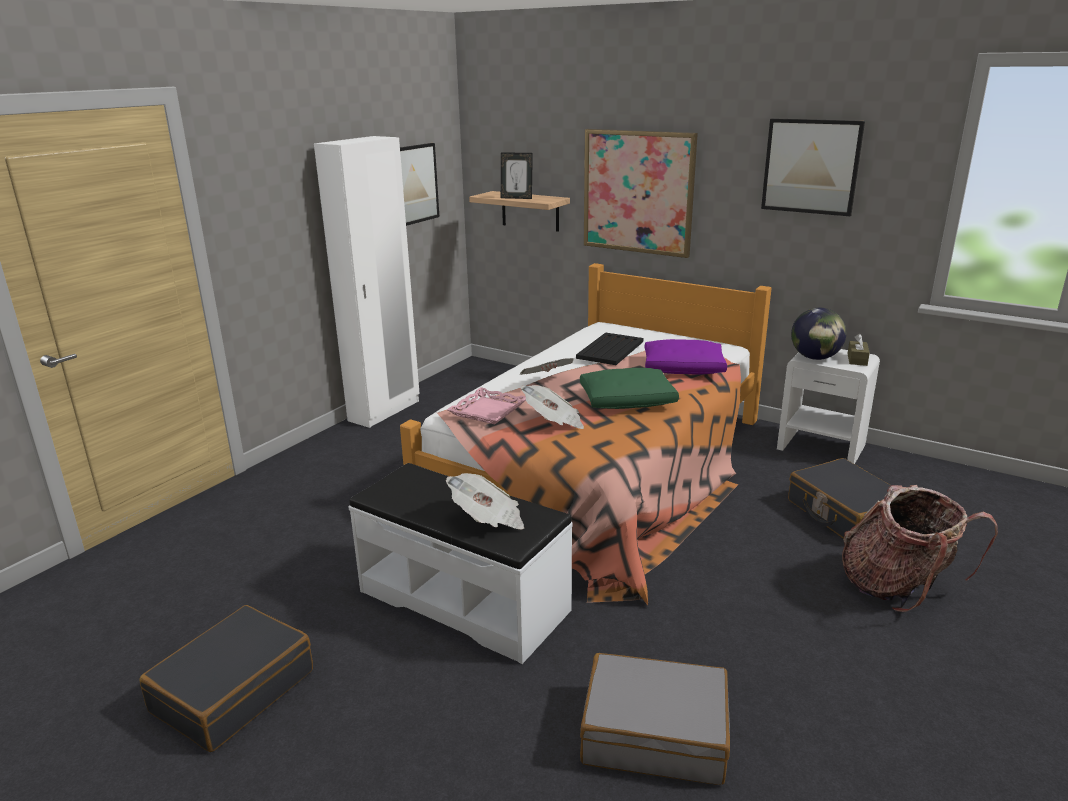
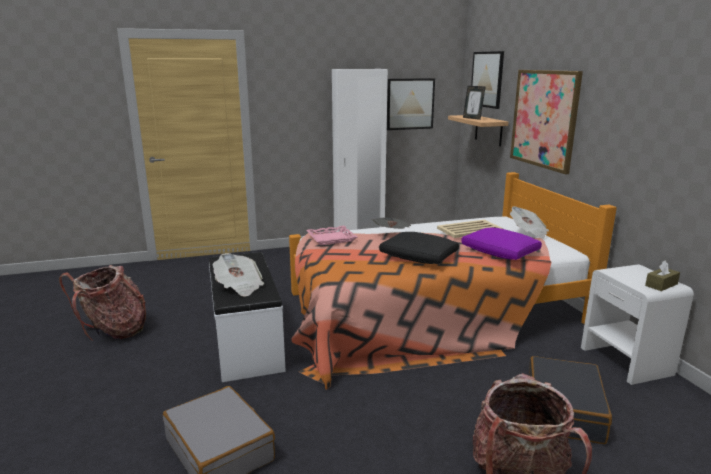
camera: 40 degrees right, 5 degrees down
(233, 690) = (114, 331): black suitcase -> backpack
(554, 422) = (352, 254): newspaper -> newspaper (528, 232)
(609, 350) = (469, 230): black tray -> beige tray
(626, 401) = (418, 257): green pillow -> black pillow
(811, 166) = (656, 100): picture -> picture (487, 79)
(815, 358) = (621, 273): globe -> none

